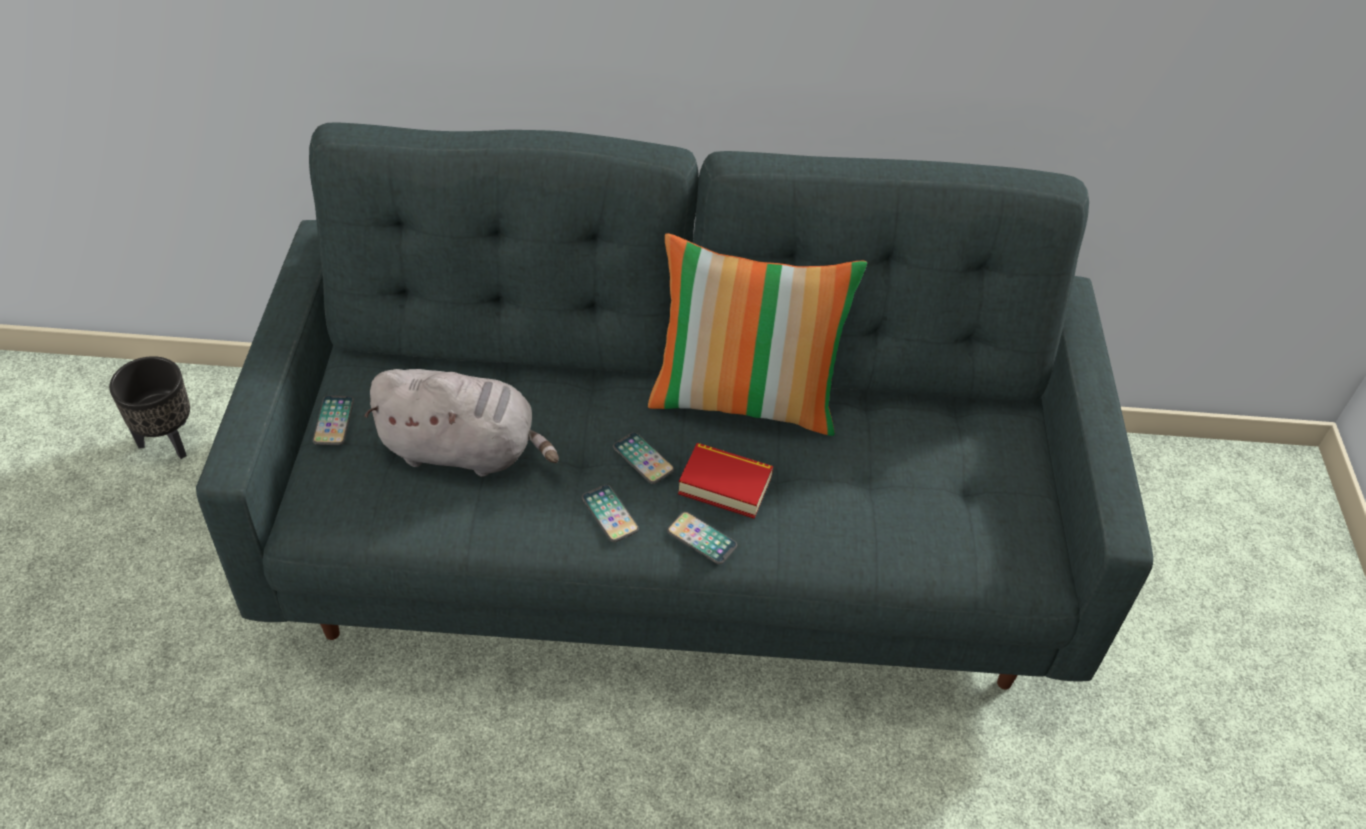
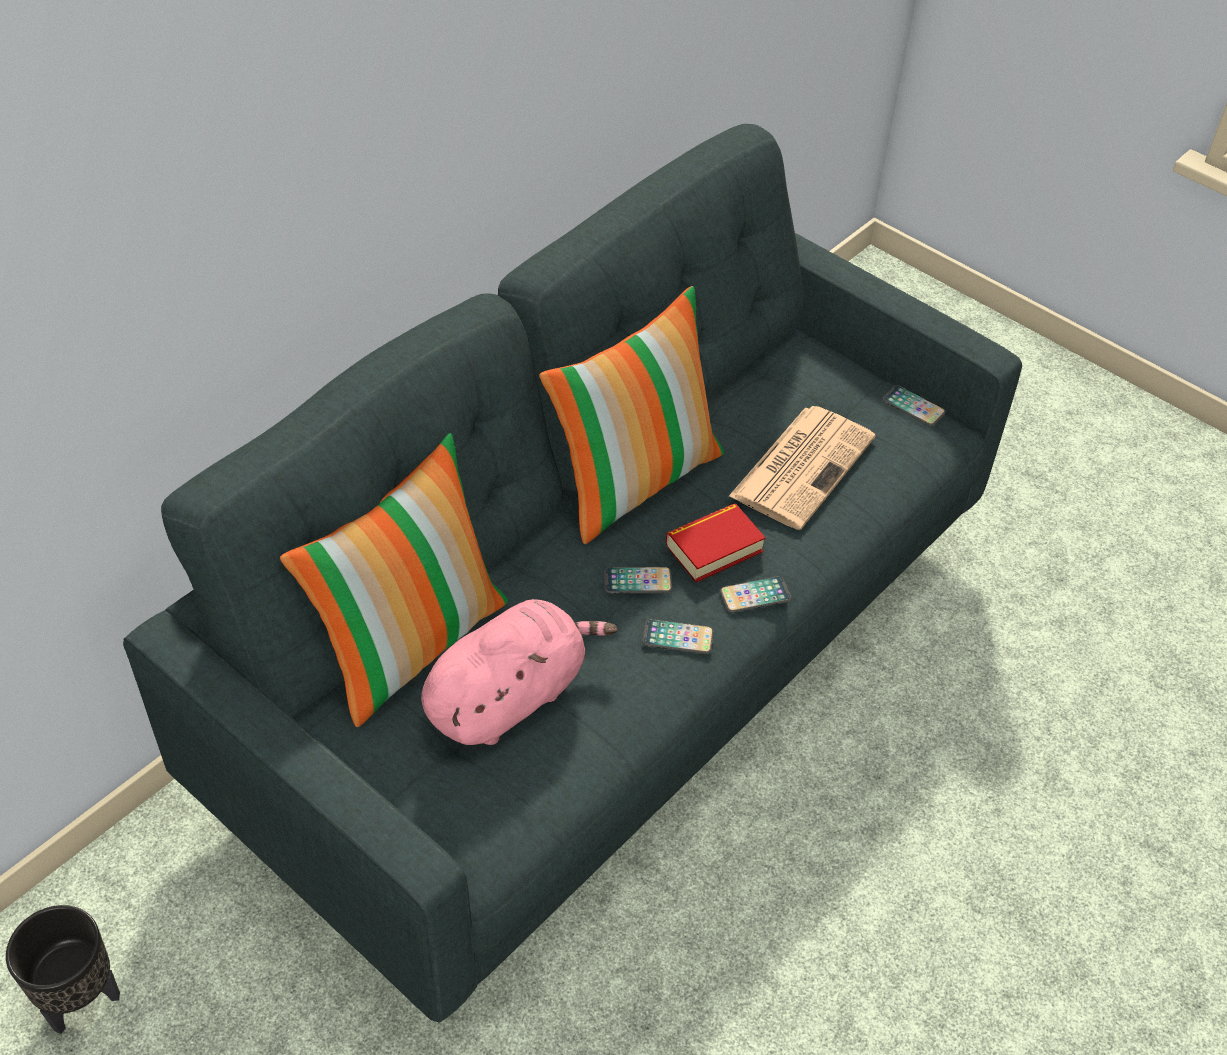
camera: 50 degrees left, 0 degrees up
(333, 421) = (380, 773): phone -> phone (913, 407)
(462, 370) = (411, 643): none -> pillow
(464, 450) = (510, 696): grey plush toy -> pink plush toy
(877, 492) = (802, 465): none -> newspaper

